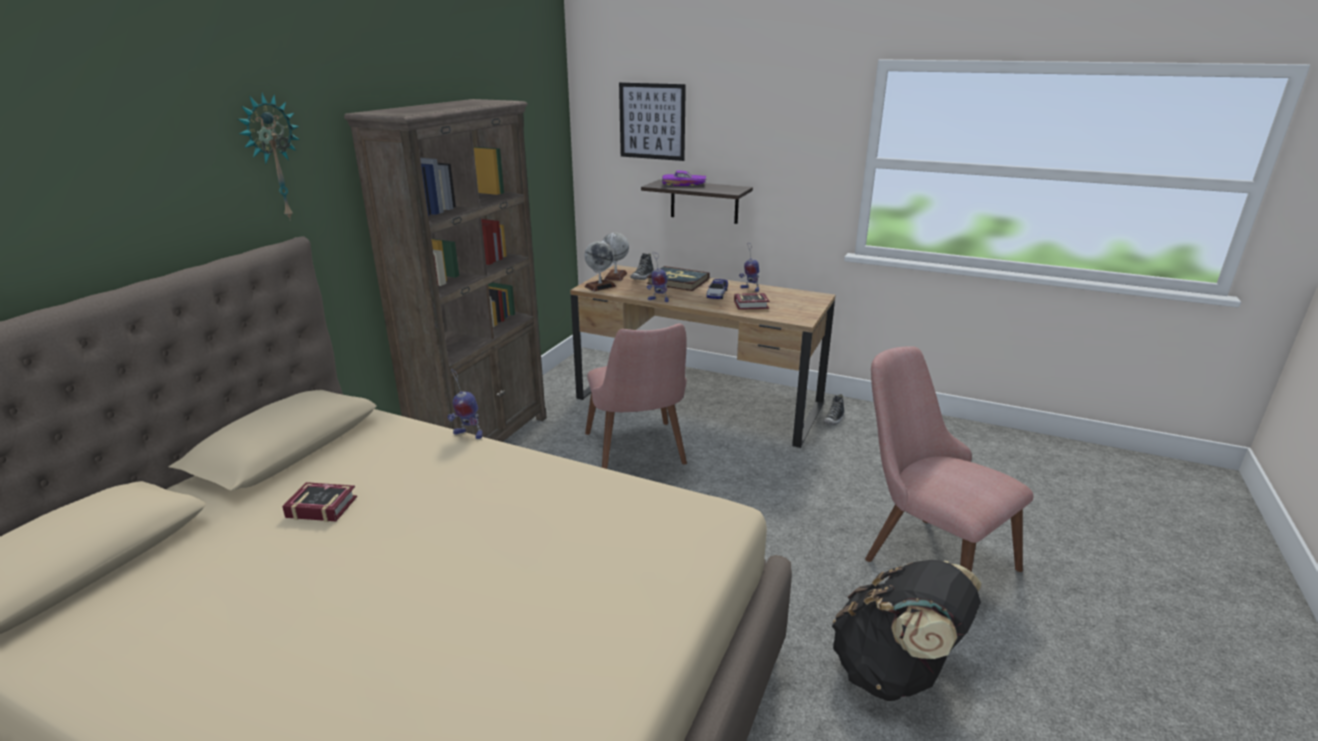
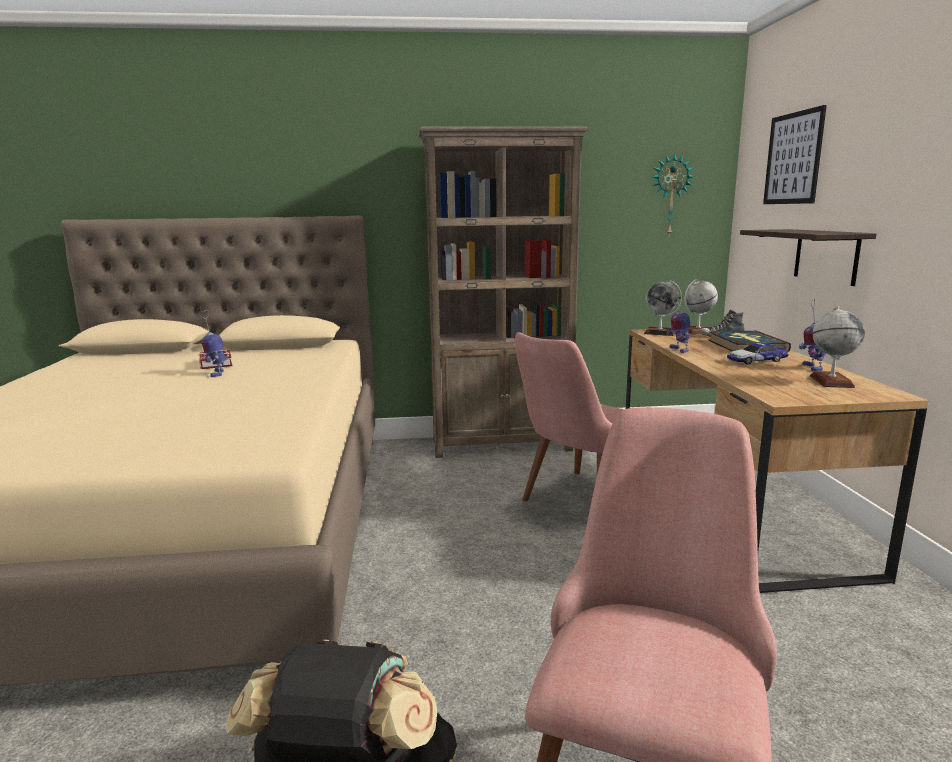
camera: 60 degrees right, 10 degrees down
(272, 158) = (356, 160): wall clock -> wall clock (670, 195)
(468, 434) = (336, 366): toy robot -> toy robot (217, 373)
(684, 185) = (791, 230): purple toy car -> none
(753, 305) = (764, 376): book -> none
(782, 297) = (831, 381): none -> globe
(834, 419) = (873, 603): shoe -> none

